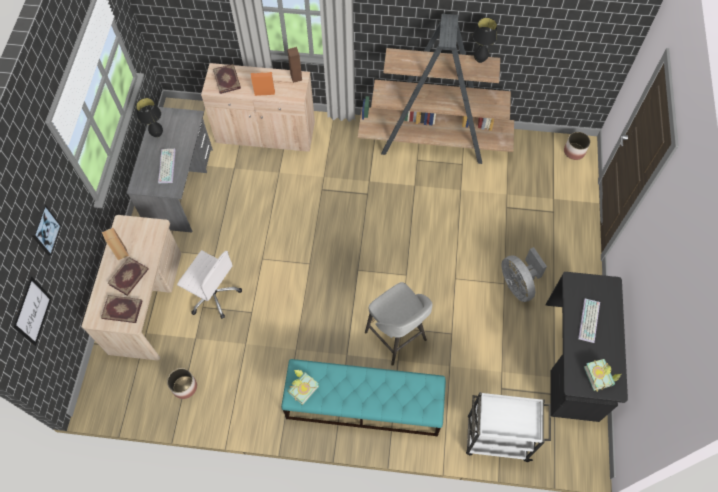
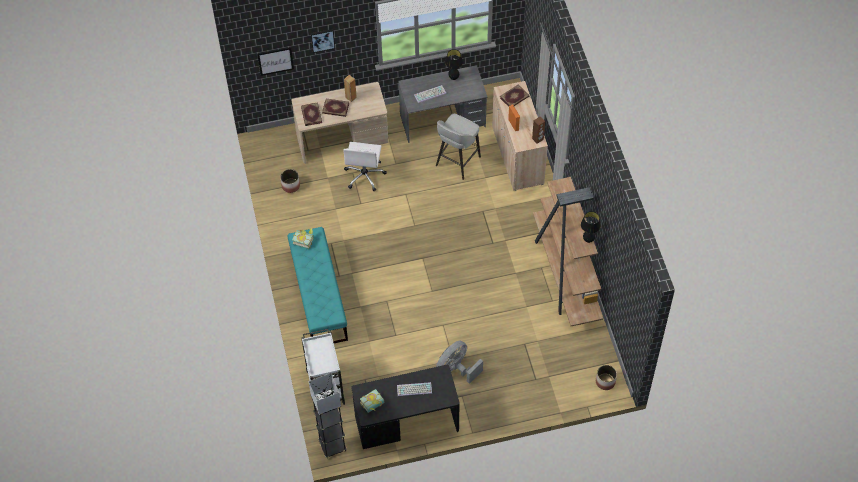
camera: 70 degrees right, 5 degrees down
(396, 337) = (378, 300): grey stool -> grey stool (457, 162)
(583, 457) = (332, 446): none -> grey floor lamp

